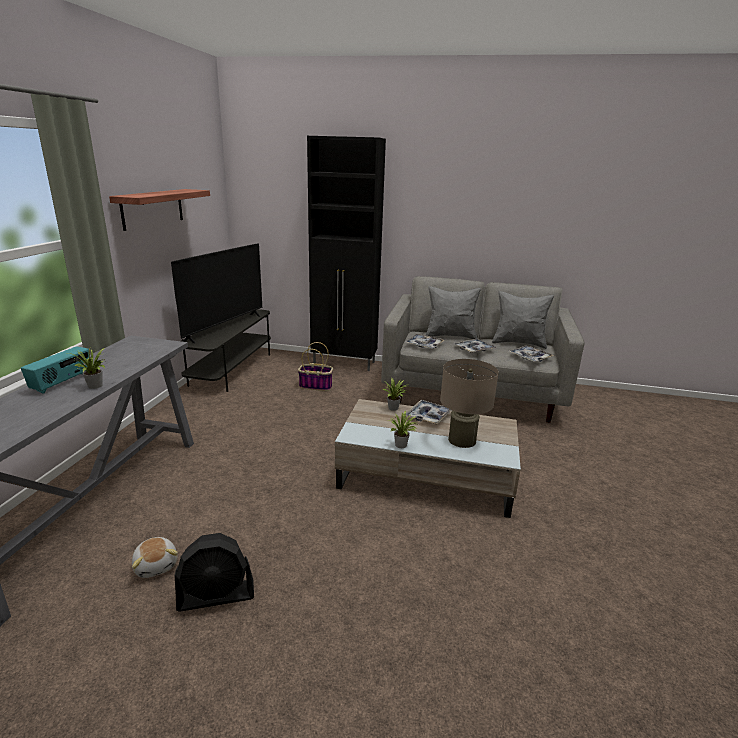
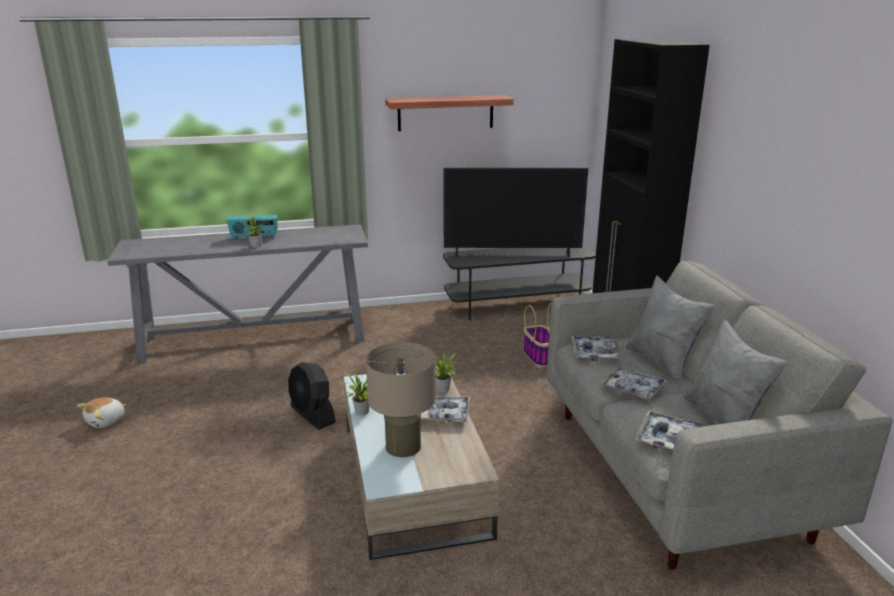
camera: 65 degrees right, 0 degrees up
(156, 565) = (205, 386): plush toy -> plush toy (106, 421)
(216, 596) = (182, 420): black fan -> black fan (312, 415)

